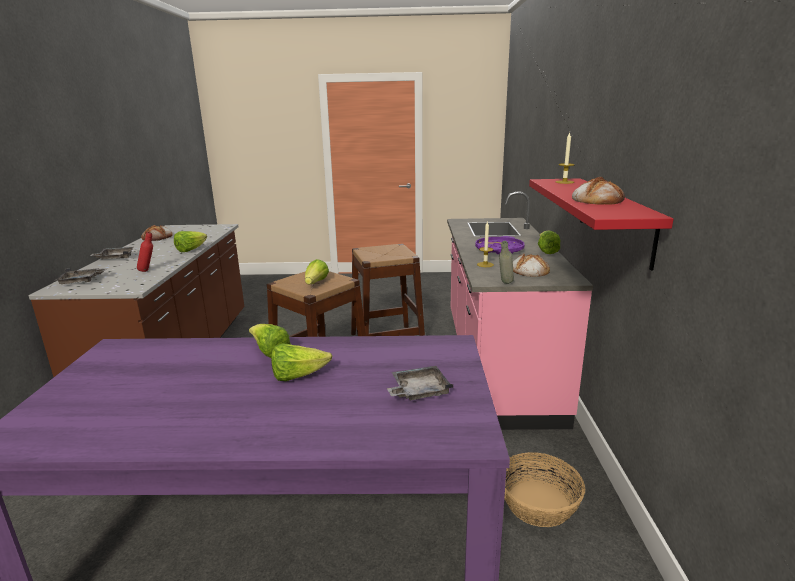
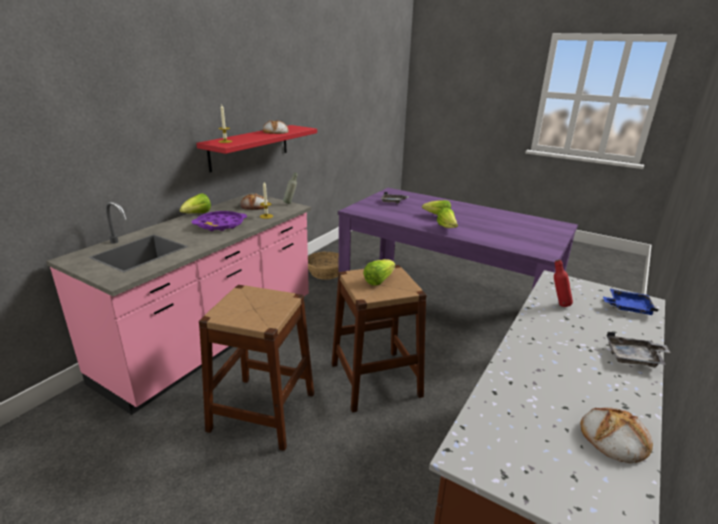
camera: 150 degrees left, 5 degrees up
(81, 281) = (627, 307): grey tray -> blue tray
(191, 250) = (520, 343): lettuce -> none

